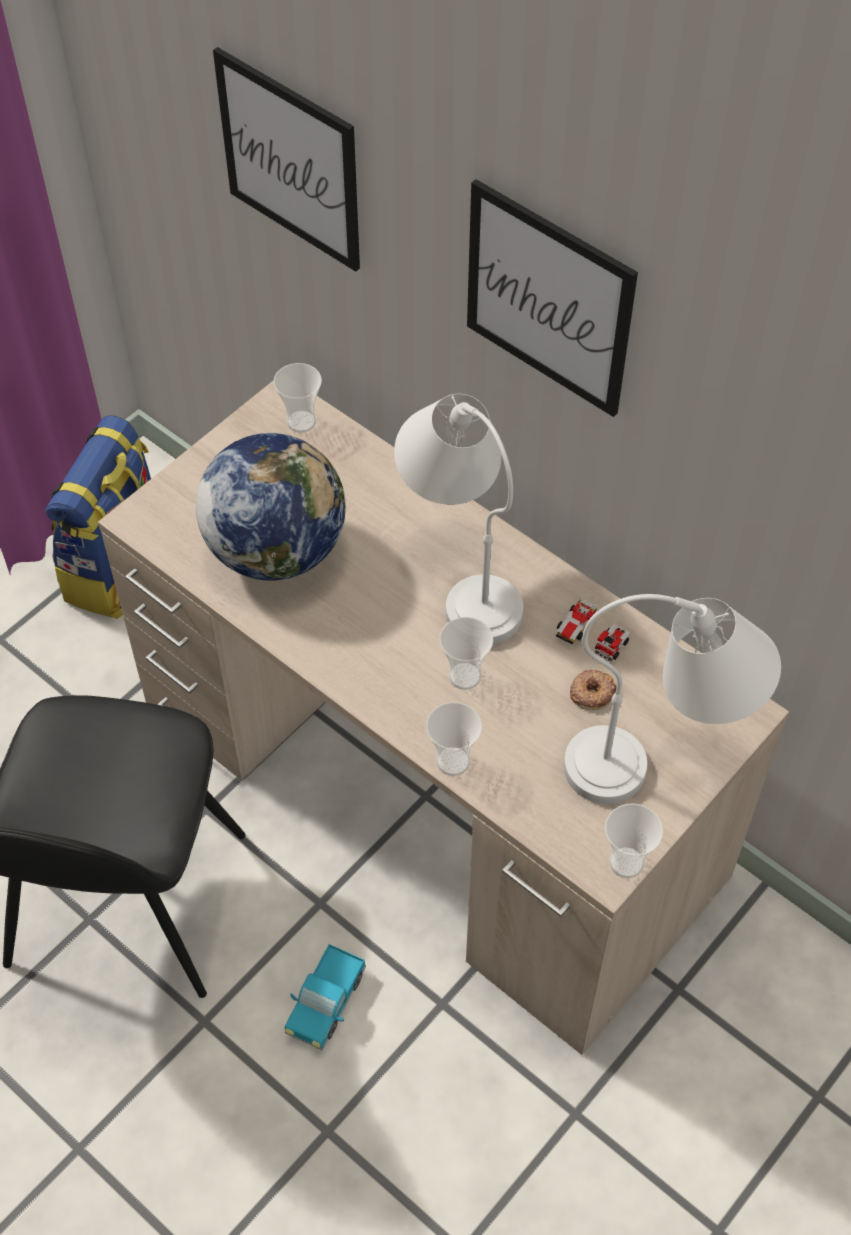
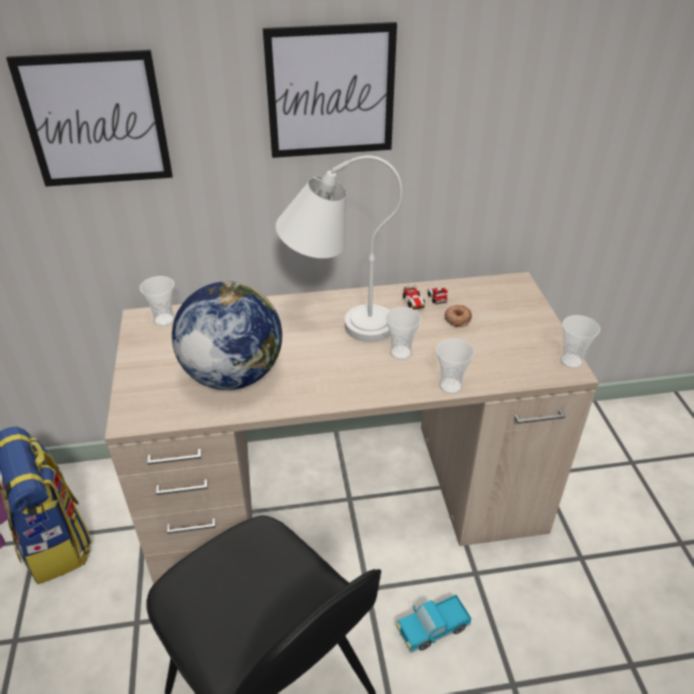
camera: 50 degrees left, 15 degrees down
(326, 1004) = (432, 629): toy truck -> toy truck turned 90 degrees clockwise
(661, 762) = (521, 320): white table lamp -> none

